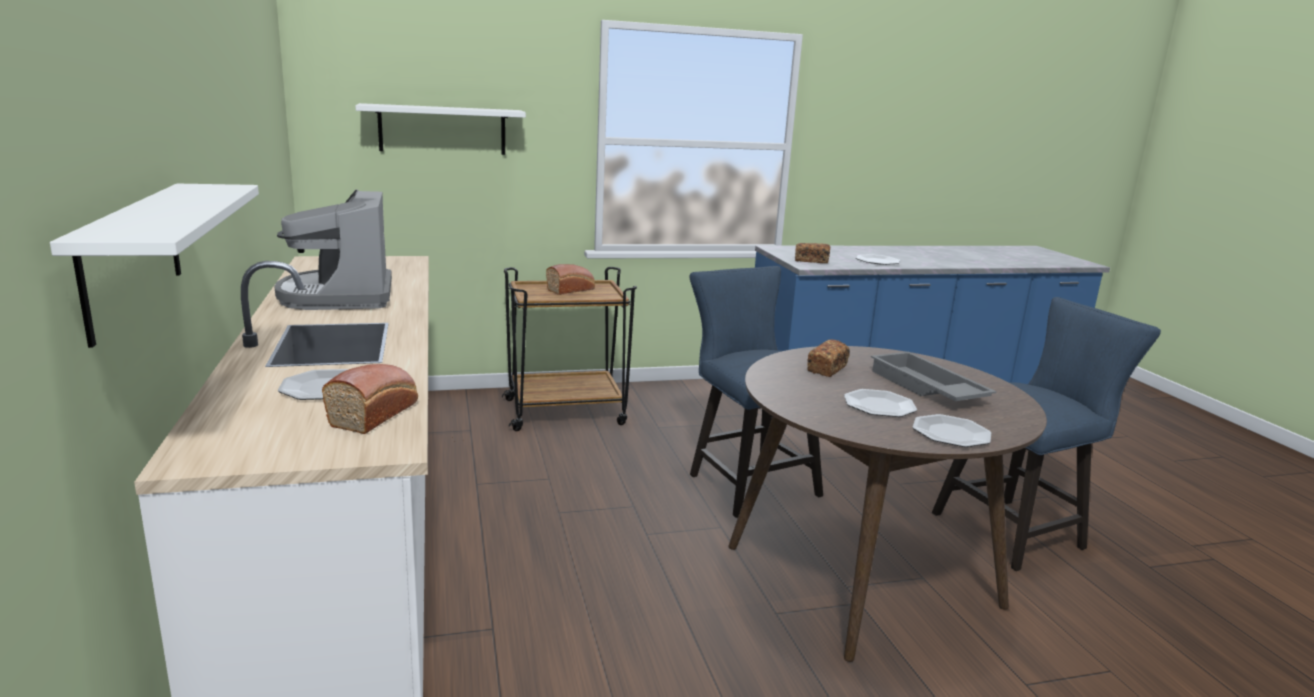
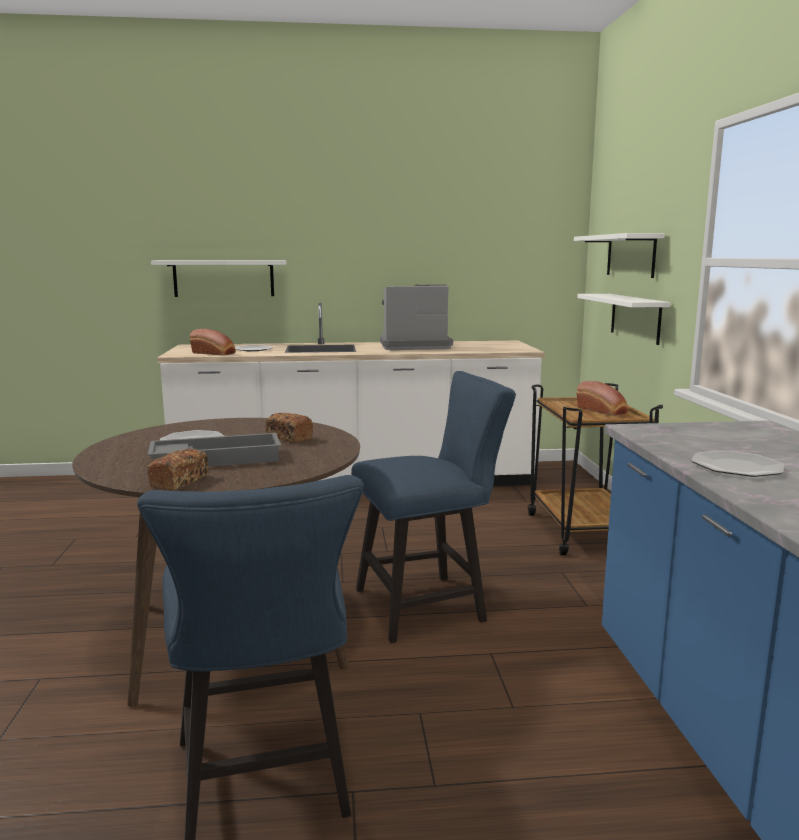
camera: 100 degrees right, 5 degrees down
(468, 197) = (635, 317): none -> white shelf
(811, 261) = (677, 433): bread -> bread (179, 481)
(951, 433) = (119, 450): plate -> none

